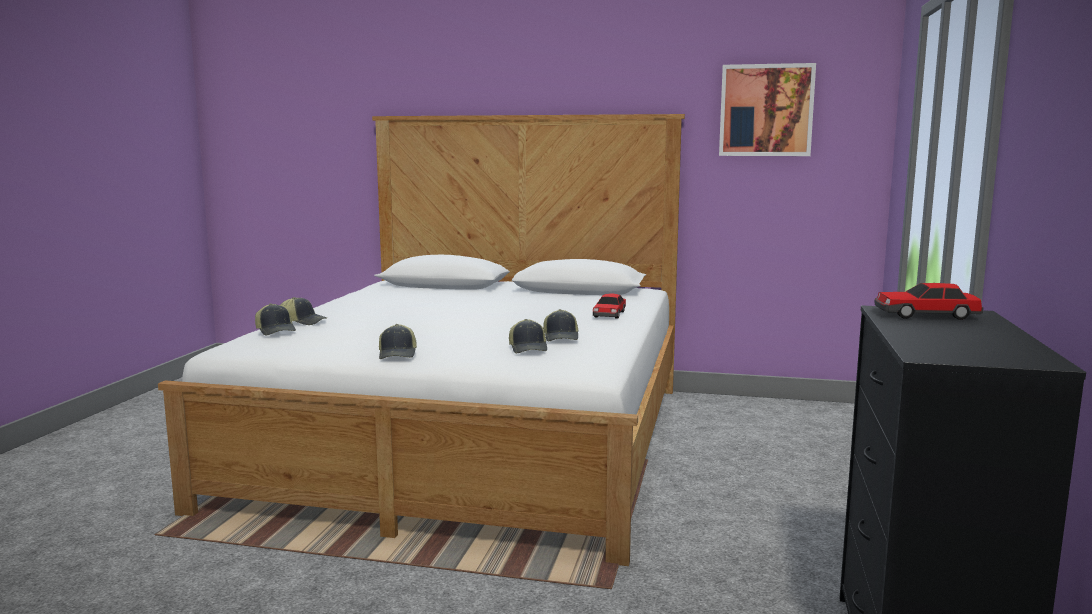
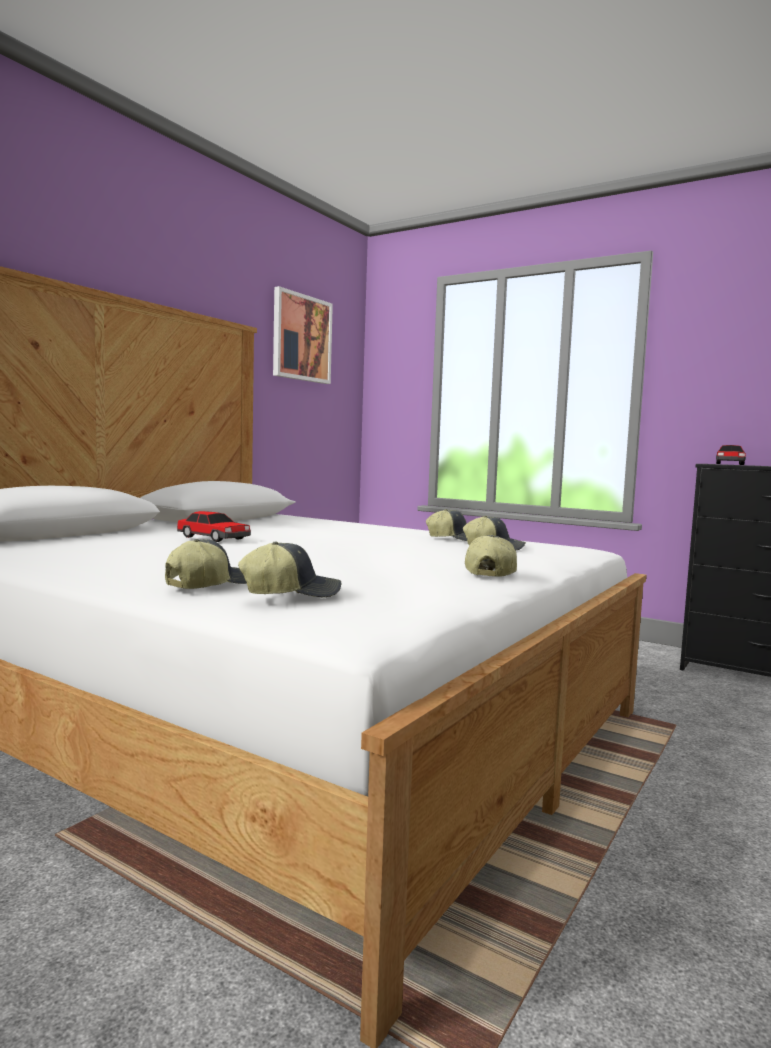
camera: 70 degrees left, 5 degrees down
(398, 354) = (489, 573): cap -> cap turned 90 degrees counterclockwise
(609, 314) = (358, 525): toy car -> toy car (214, 538)

